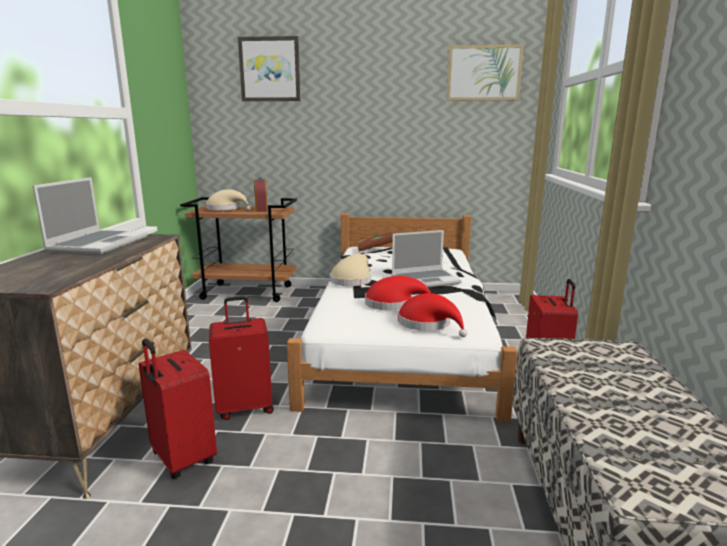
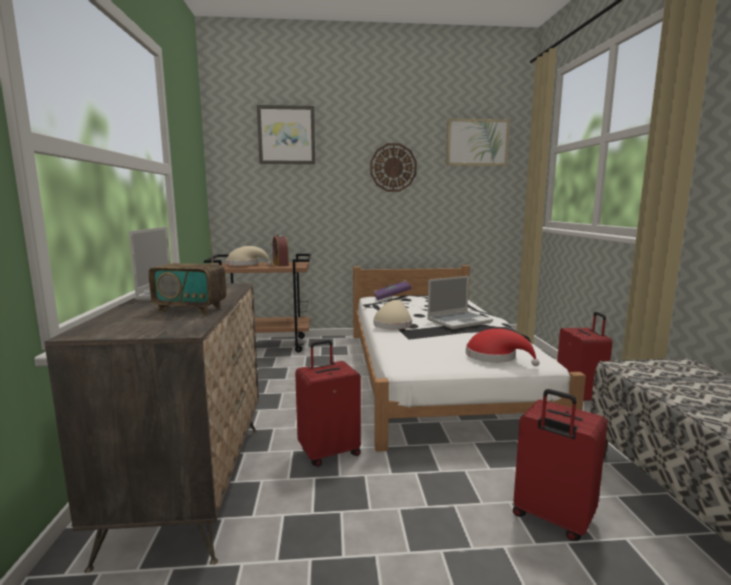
camera: 10 degrees left, 5 degrees down
(80, 263) = (190, 309): none -> radio
(181, 459) = (295, 510): red suitcase -> red suitcase (551, 519)
(377, 249) = (391, 298): brown book -> purple book
(386, 104) = (393, 167): none -> wall clock
(393, 304) = (448, 342): red hat -> none

